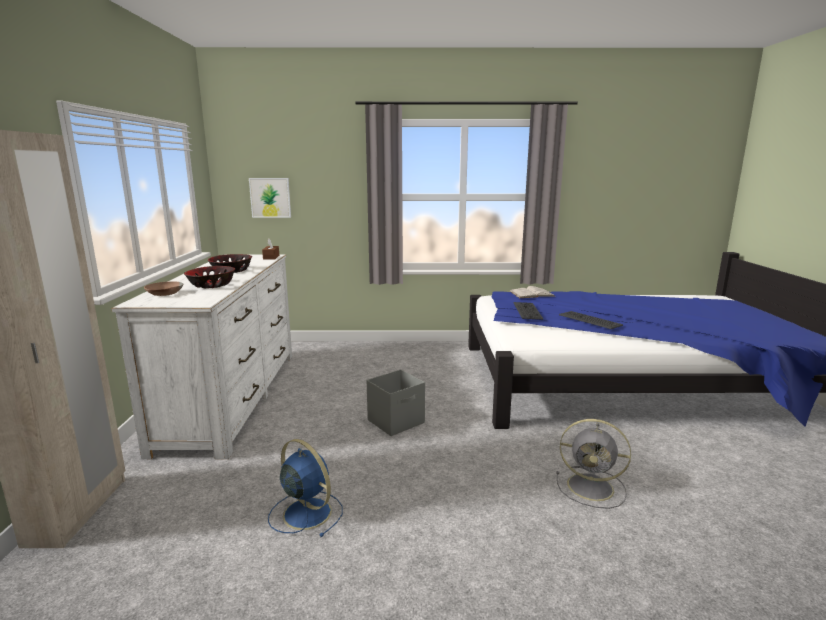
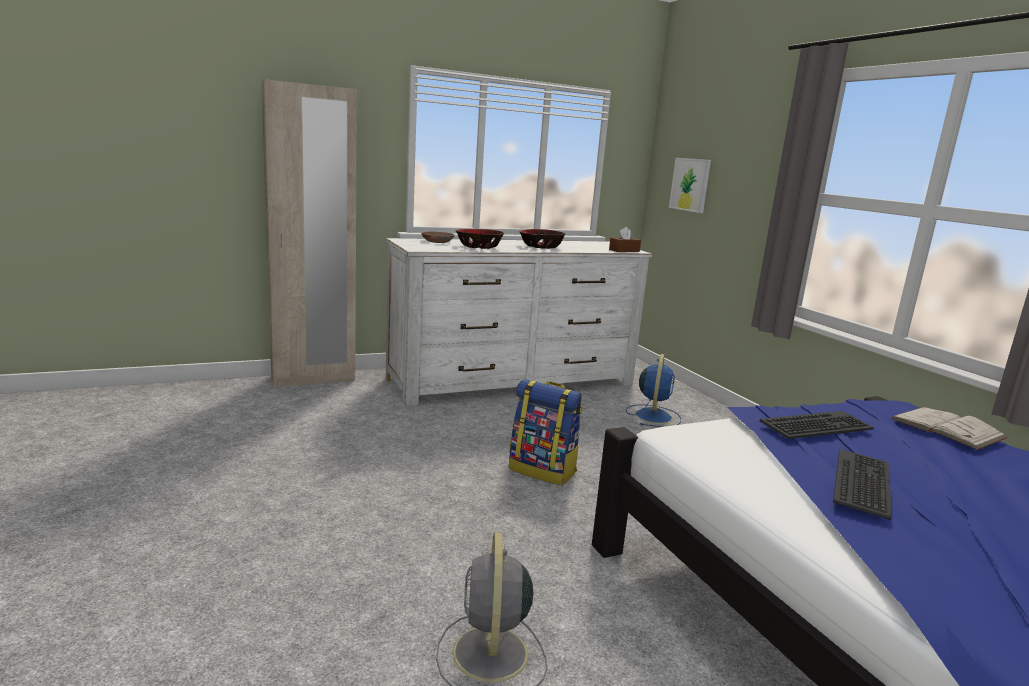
camera: 65 degrees right, 0 degrees up
(305, 512) = (342, 455): blue fan -> blue fan (653, 416)
(397, 421) = (543, 470): grey storage box -> backpack

